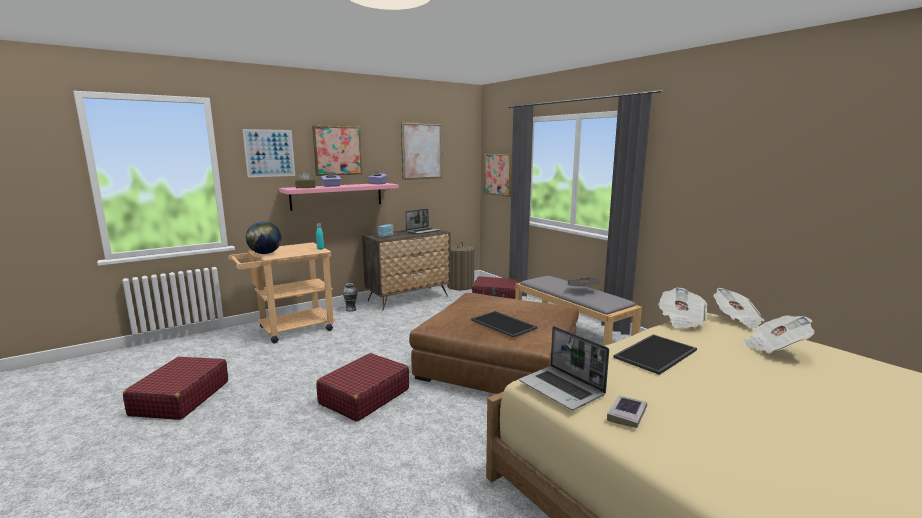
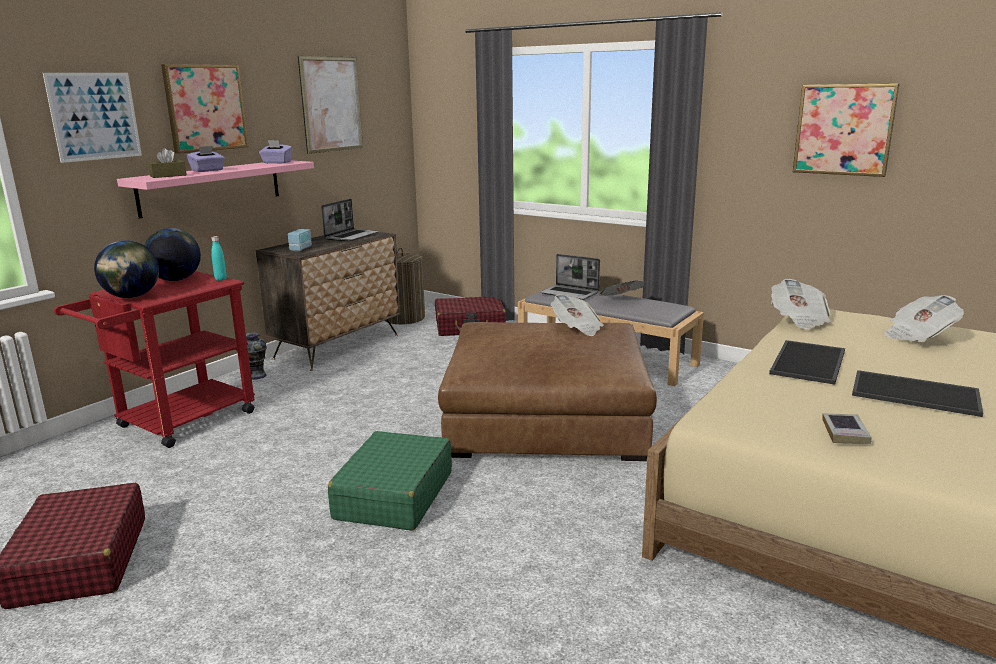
camera: 20 degrees left, 5 degrees up
(289, 330) = (177, 423): beige cart -> red cart
(299, 247) = (176, 280): none -> globe
(364, 396) = (394, 495): red suitcase -> green suitcase
(498, 174) = (449, 138): picture -> picture (844, 129)
(504, 324) = (568, 357): tray -> tray (916, 393)
(562, 389) = (751, 419): laptop -> laptop (570, 293)
(737, 320) = (852, 311): newspaper -> newspaper (577, 328)

